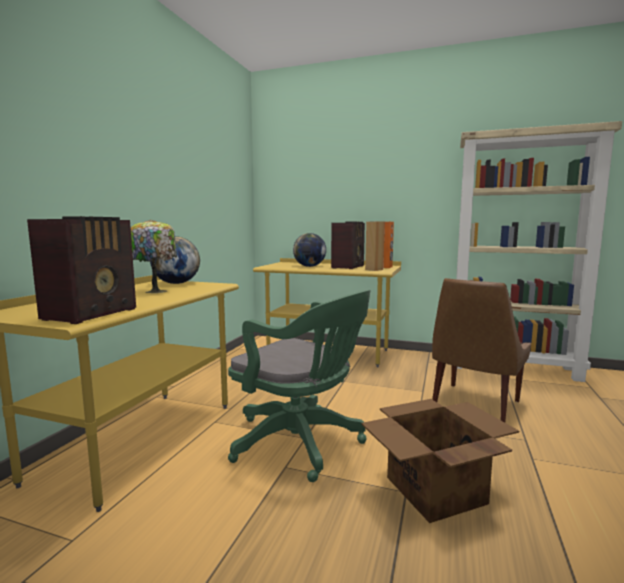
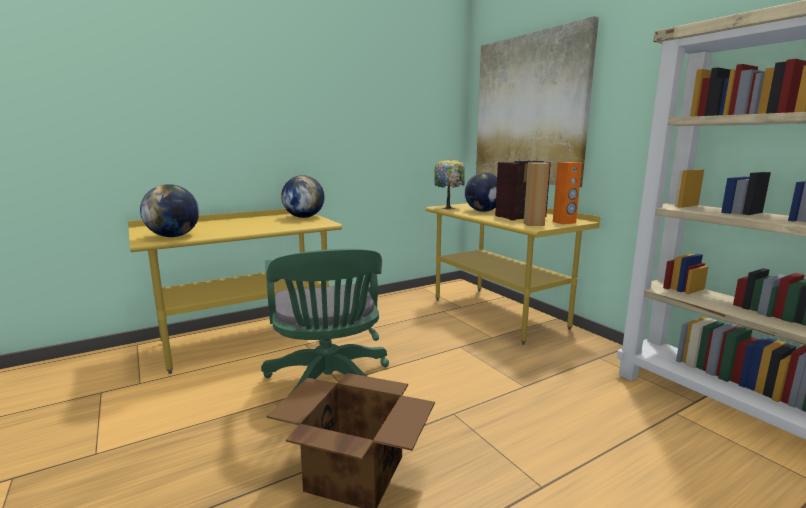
camera: 40 degrees right, 5 degrees up
(93, 314) = (173, 236): radio -> globe
(156, 291) = (266, 223): table lamp -> table lamp (449, 208)
(326, 183) = (529, 110): none -> picture
(474, 404) = (560, 423): brown chair -> none

